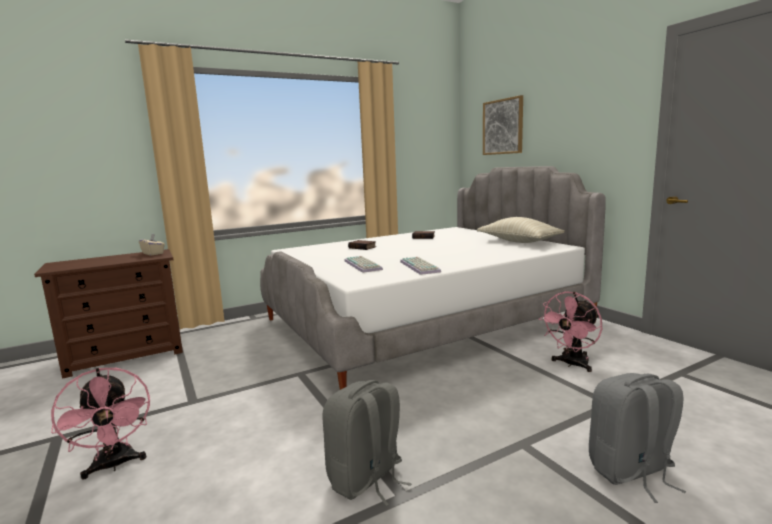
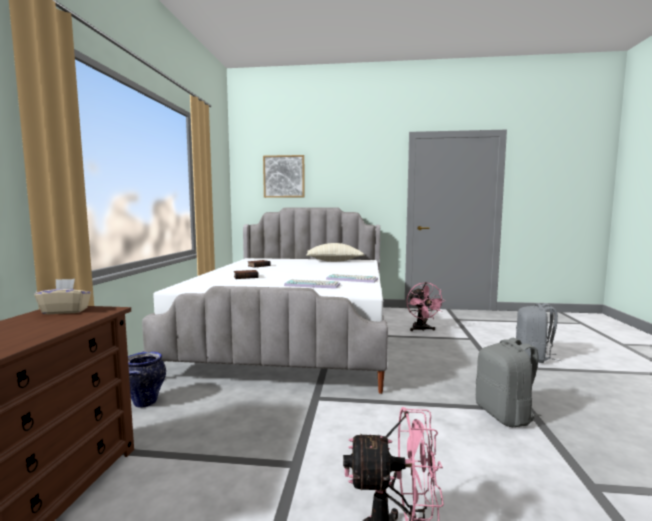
camera: 55 degrees left, 5 degrees down
(239, 331) = (145, 402): none -> vase

